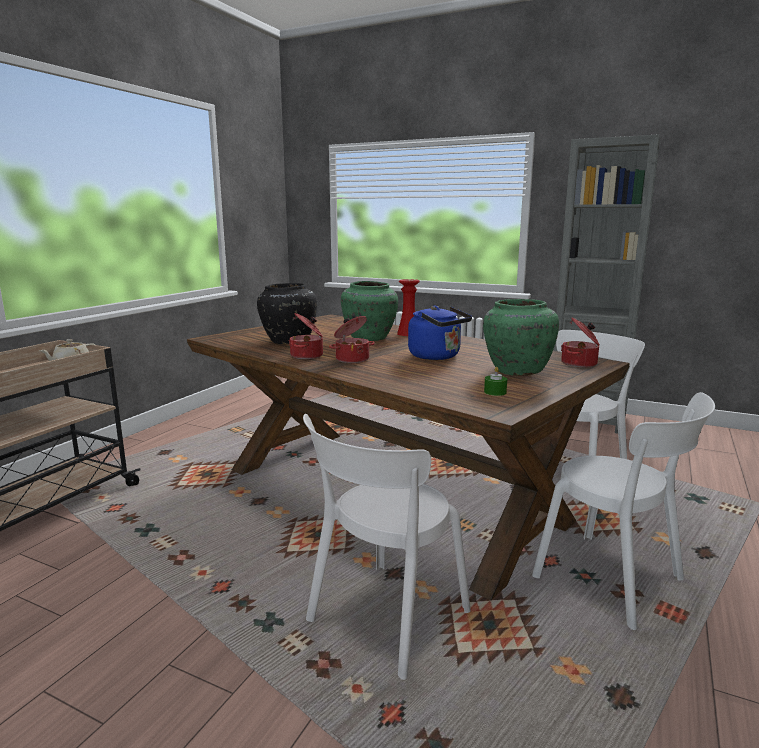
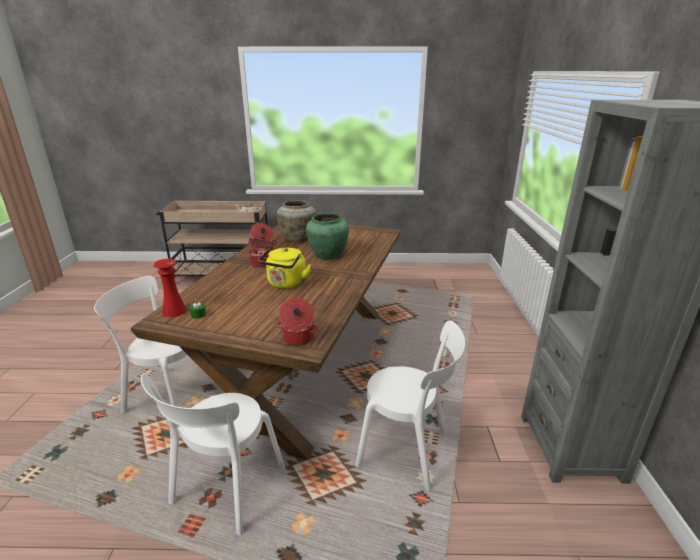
camera: 65 degrees right, 10 degrees up
(288, 341) = (298, 239): black vase -> beige vase
(408, 333) = (355, 263): red vase -> red vase (174, 311)
(437, 356) = (286, 284): blue kettle -> yellow kettle
(516, 371) = (259, 315): green vase -> none

